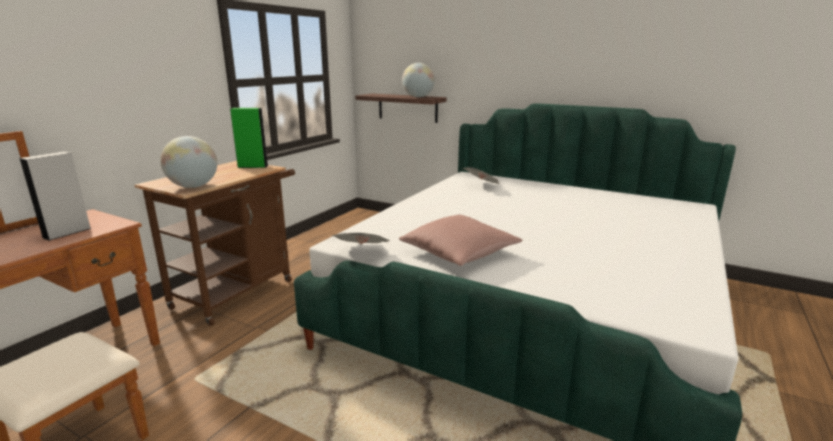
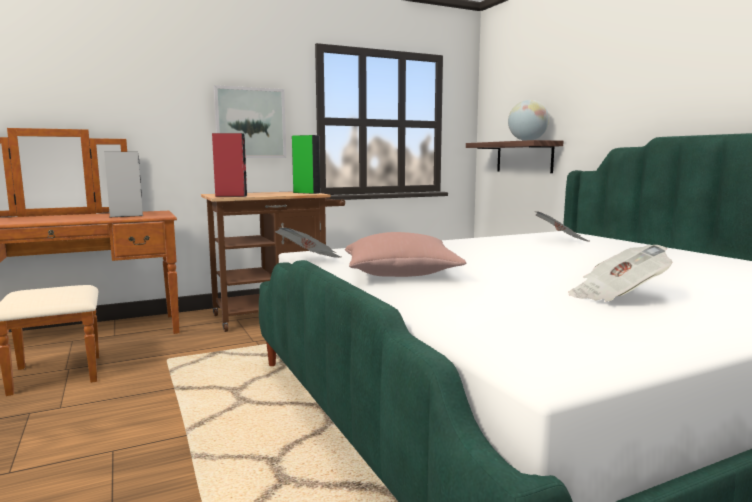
camera: 35 degrees right, 10 degrees down
(164, 93) = (250, 123): none -> picture
(193, 186) = (231, 196): globe -> red speaker
(610, 245) = (616, 296): none -> newspaper

